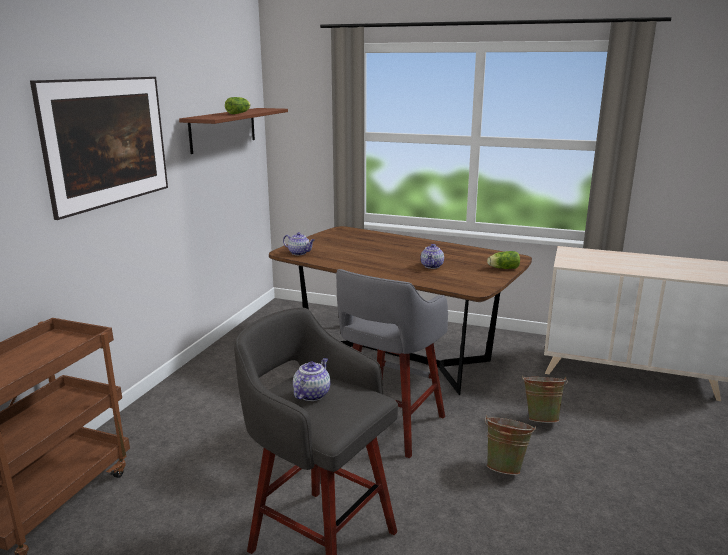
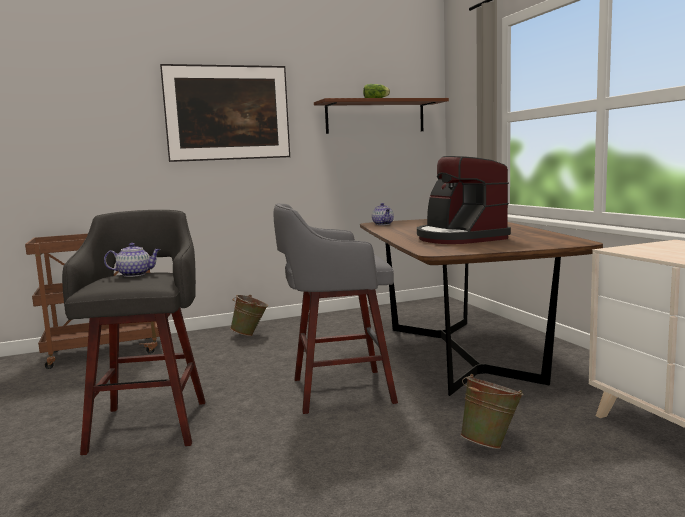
camera: 50 degrees right, 10 degrees down
(432, 266) = (459, 238): teapot -> coffee machine
(502, 268) = (527, 246): lettuce -> none
(505, 467) = (360, 456): green bucket -> green bucket (251, 335)

